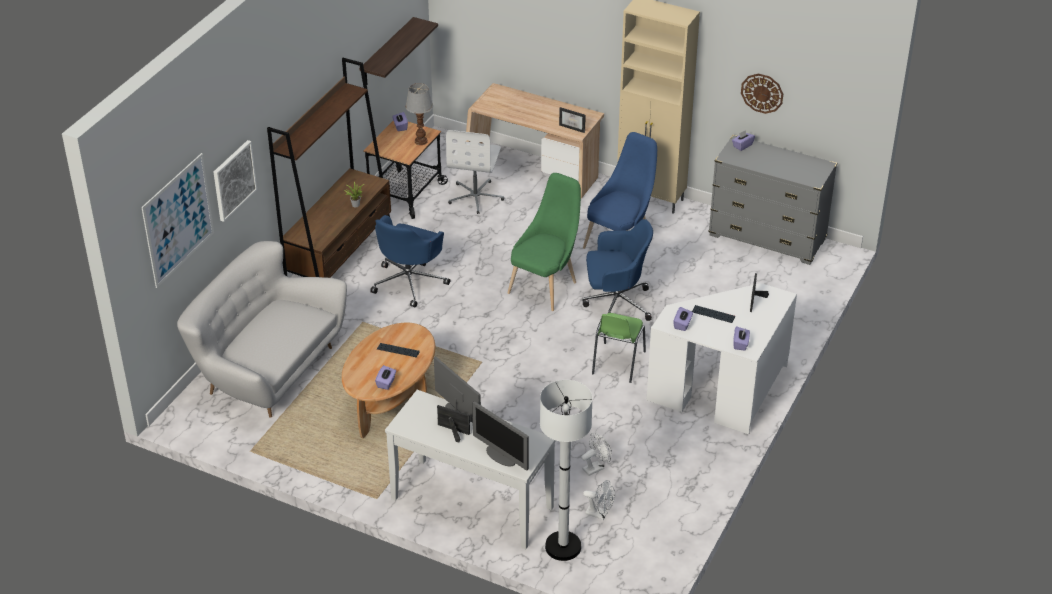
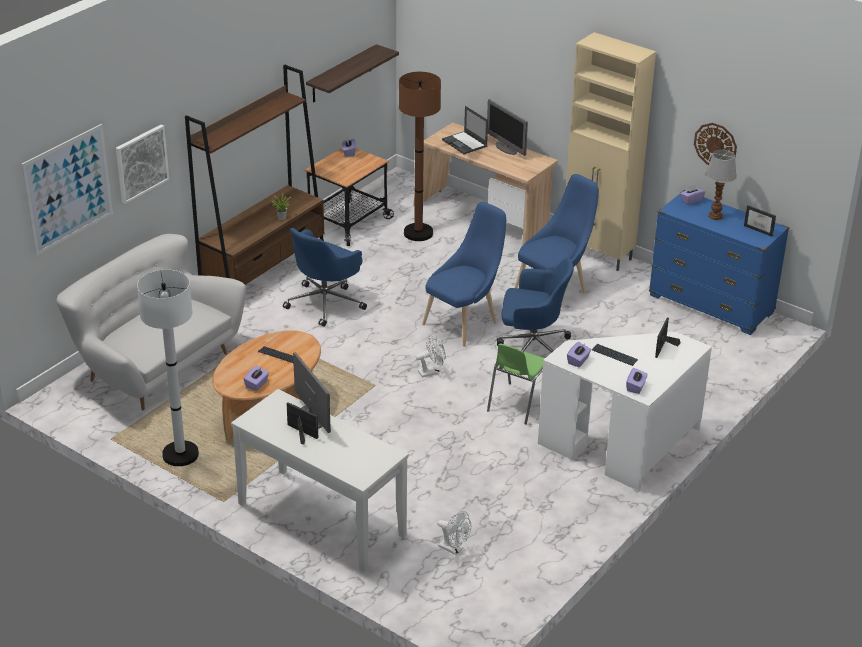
camera: 10 degrees right, 5 degrees down
(420, 141) = (364, 167): table lamp -> table lamp (715, 216)
(476, 196) = (418, 233): white office chair -> brown floor lamp
(501, 456) = (343, 464): monitor -> monitor (506, 148)
(511, 105) = (465, 143): none -> laptop
(545, 286) = (464, 322): green chair -> blue chair
(563, 547) = (404, 576): white floor lamp -> white floor lamp (180, 455)
(573, 127) = (522, 169): picture frame -> picture frame (760, 230)
(596, 467) = (464, 502): white fan -> white fan (431, 372)
(767, 238) = (711, 305): grey dresser -> blue dresser

